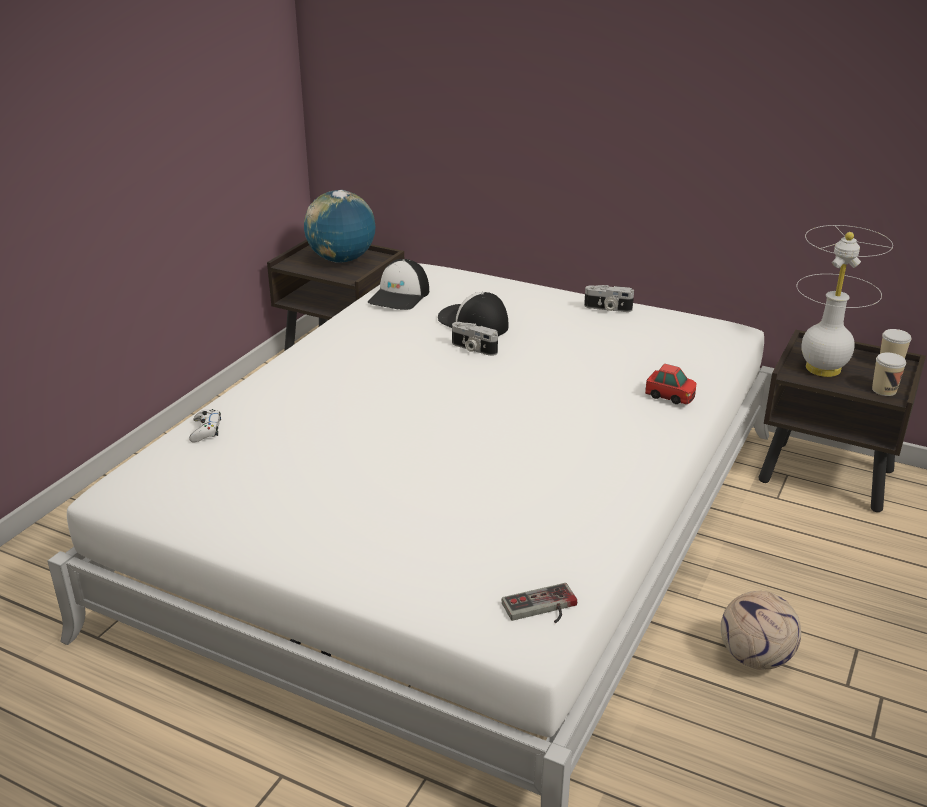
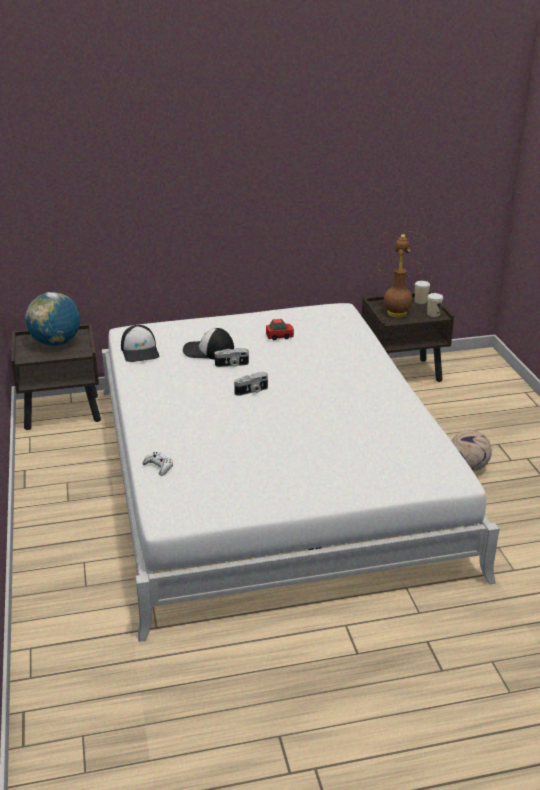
camera: 40 degrees left, 0 degrees up
(542, 609) = (444, 465): game controller -> none
(607, 308) = (268, 317): camera -> camera (252, 391)
(670, 396) = (361, 351): toy car -> toy car (280, 336)
(823, 369) = (397, 313): white table lamp -> brown table lamp

